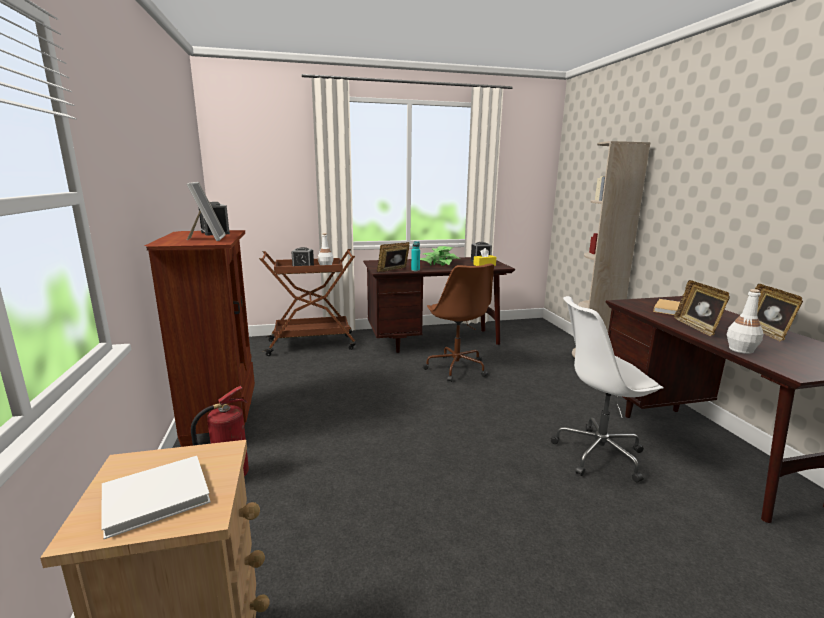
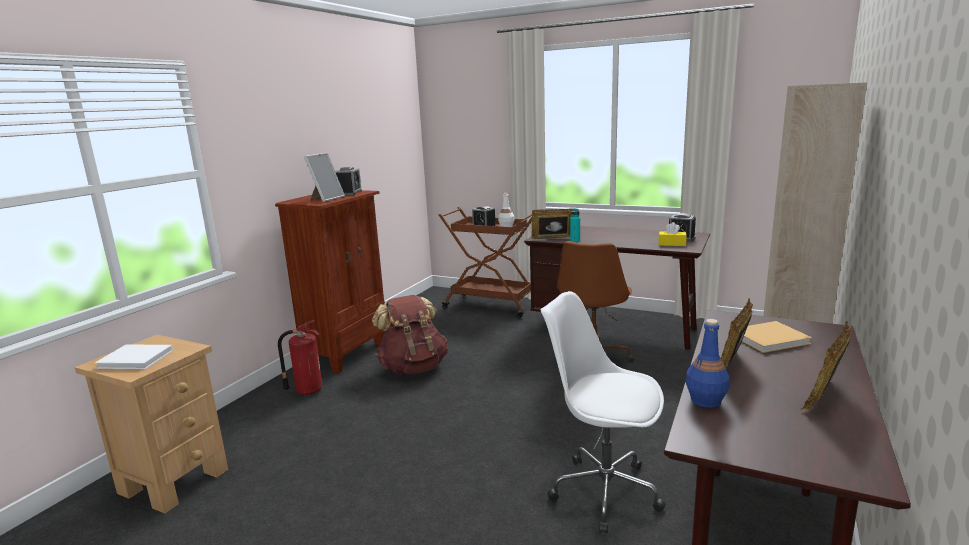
camera: 40 degrees right, 0 degrees up
(317, 415) = (413, 367): none -> brown backpack
(439, 263) = (621, 236): potted plant -> none
(740, 349) = (705, 400): white bottle -> blue bottle

